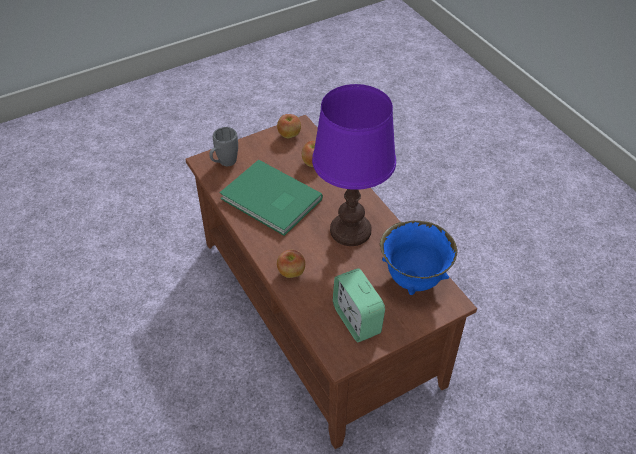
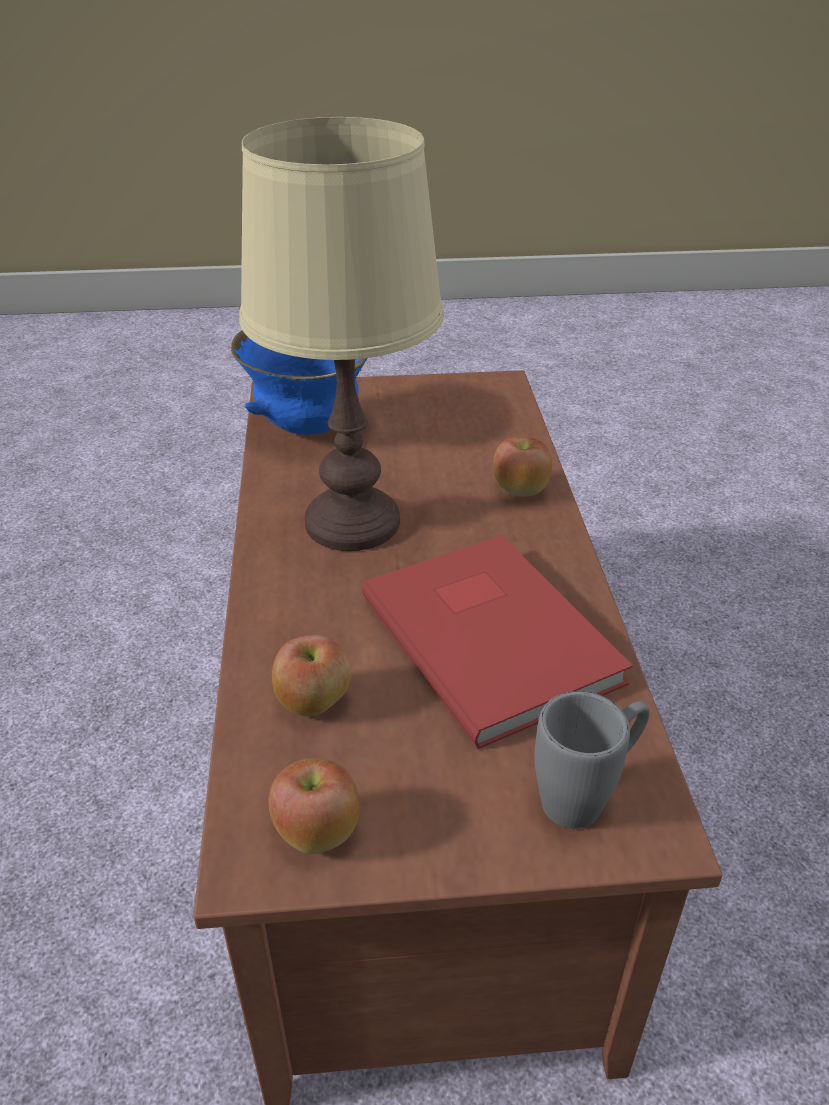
camera: 155 degrees left, 10 degrees down
(270, 201) = (493, 635): green book -> red book
(350, 230) = (351, 523): purple table lamp -> beige table lamp
(357, 320) = (445, 410): alarm clock -> none

